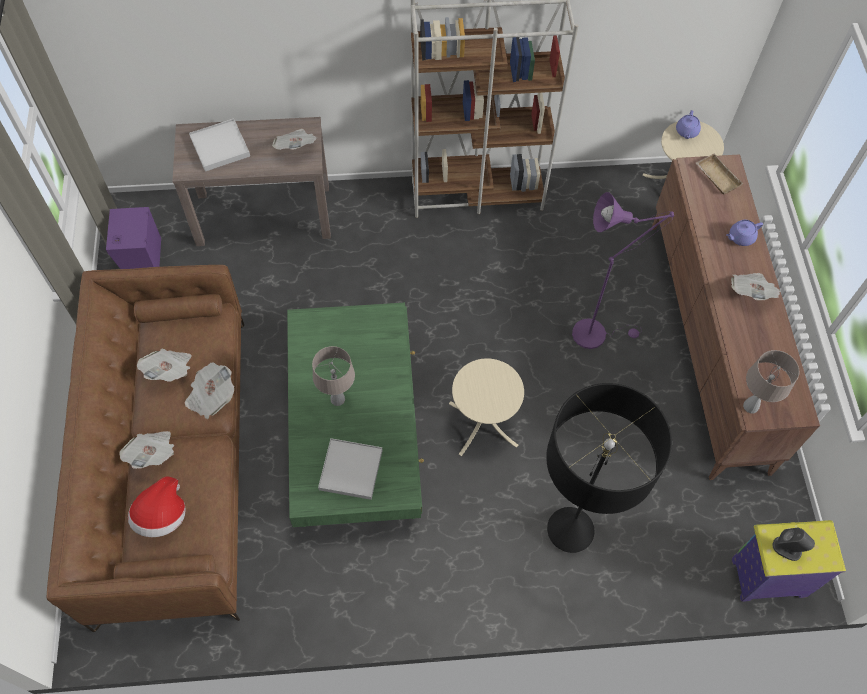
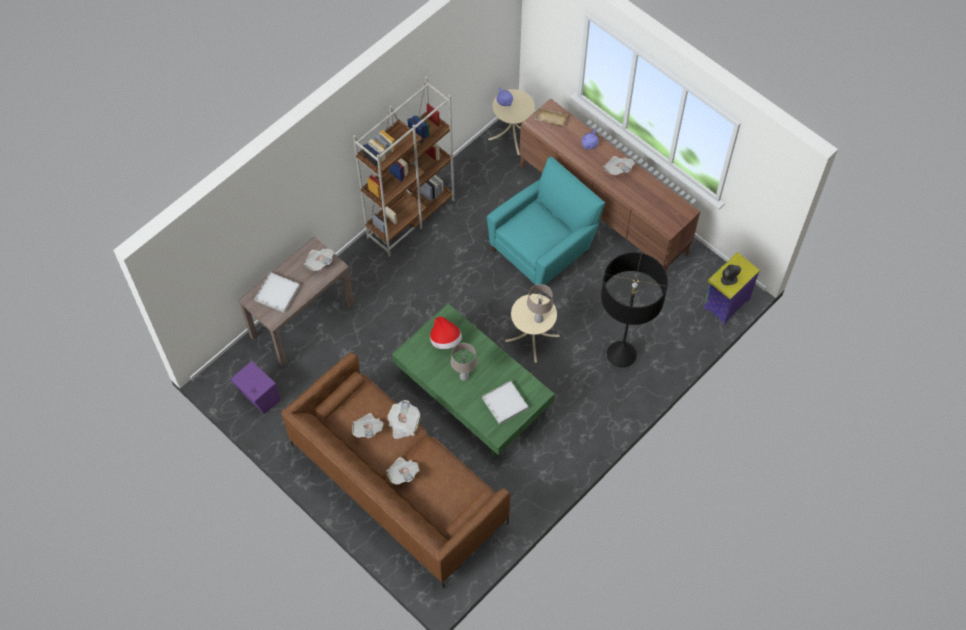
camera: 40 degrees left, 0 degrees up
(162, 515) = (440, 495): hat -> hat (445, 340)
(595, 332) = (543, 247): purple floor lamp -> turquoise armchair
(751, 406) = (664, 225): beige table lamp -> beige table lamp (538, 318)

